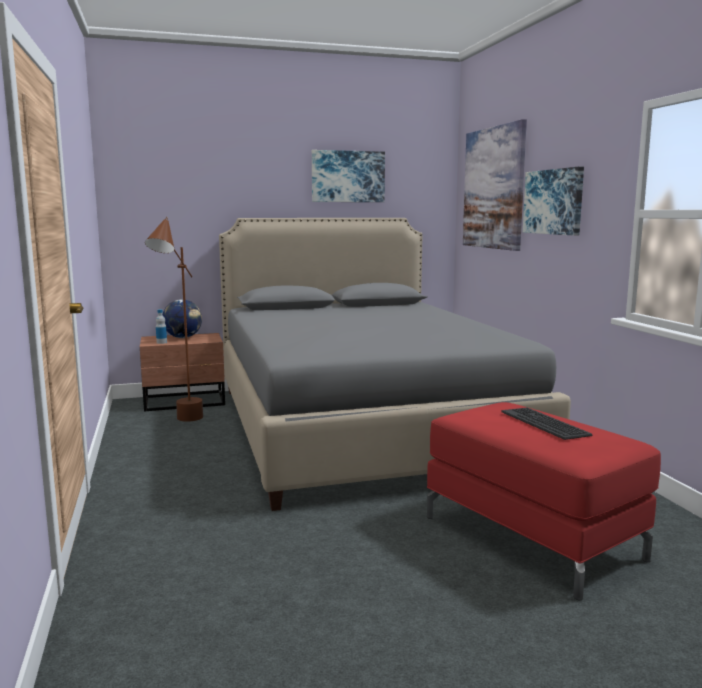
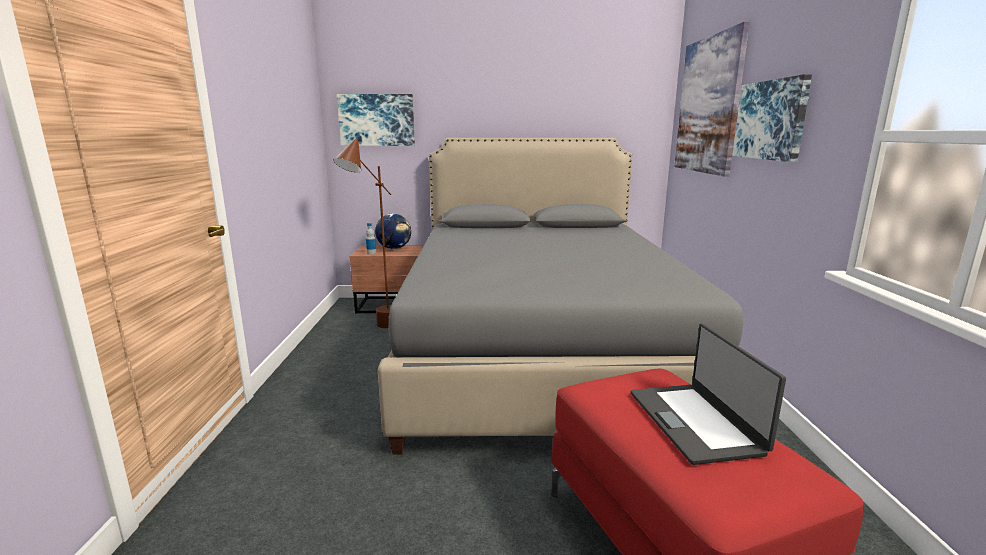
camera: 15 degrees right, 5 degrees up
(348, 176) = (557, 95): picture -> picture (377, 120)
(545, 424) = (695, 421): keyboard -> laptop

